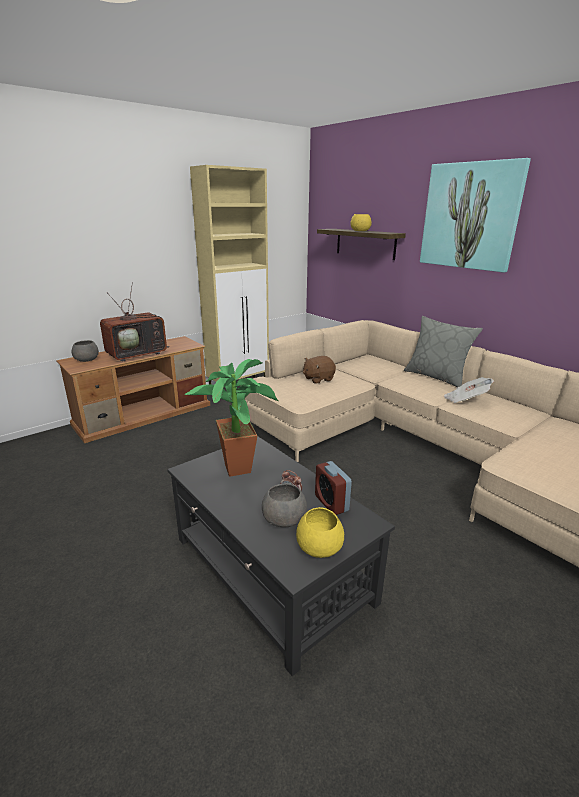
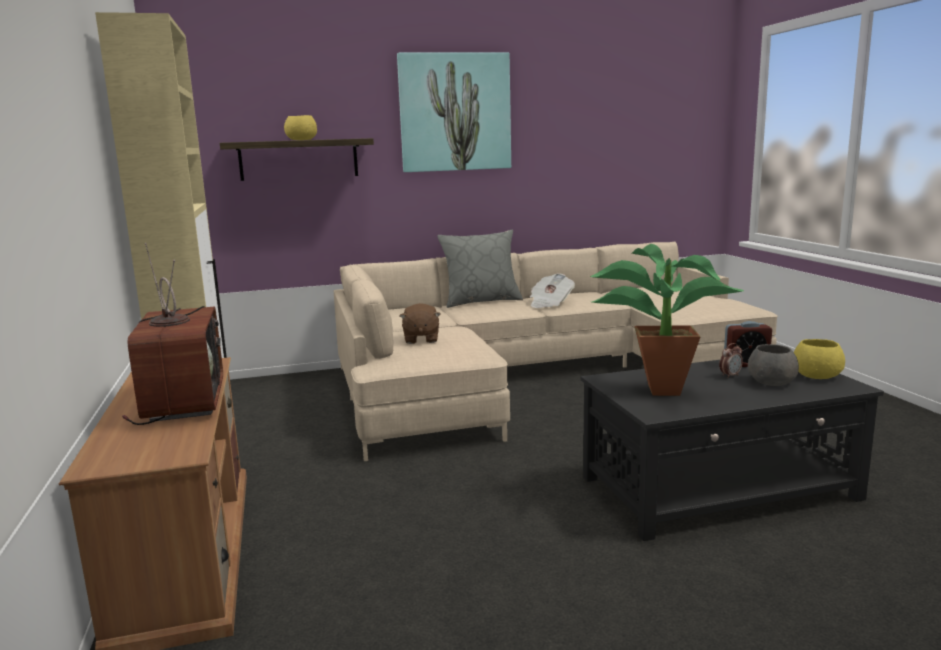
camera: 65 degrees left, 10 degrees down
(87, 359) = (129, 447): grey bowl -> none

